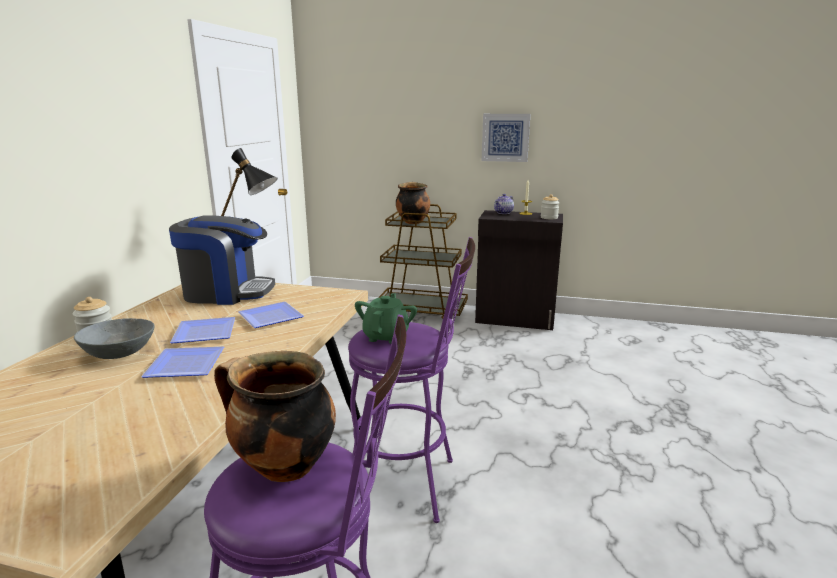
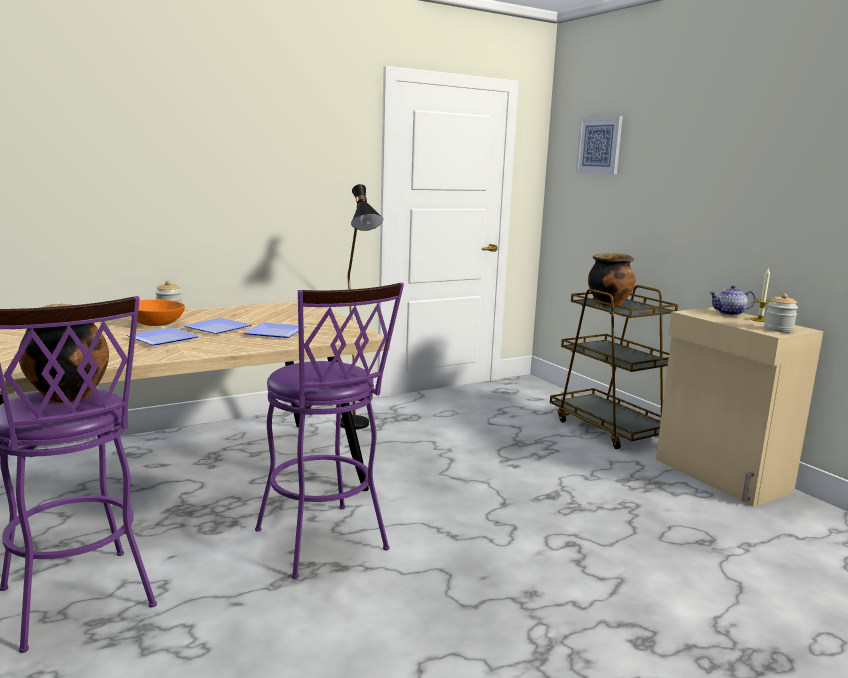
camera: 45 degrees right, 5 degrees down
(119, 353) = (155, 324): grey bowl -> orange bowl
(227, 292) = (296, 313): coffee machine -> none
(386, 336) = (309, 367): green teapot -> none
(505, 137) = (758, 205): picture -> picture (599, 145)
(515, 319) = (721, 476): black cabinet -> beige cabinet

